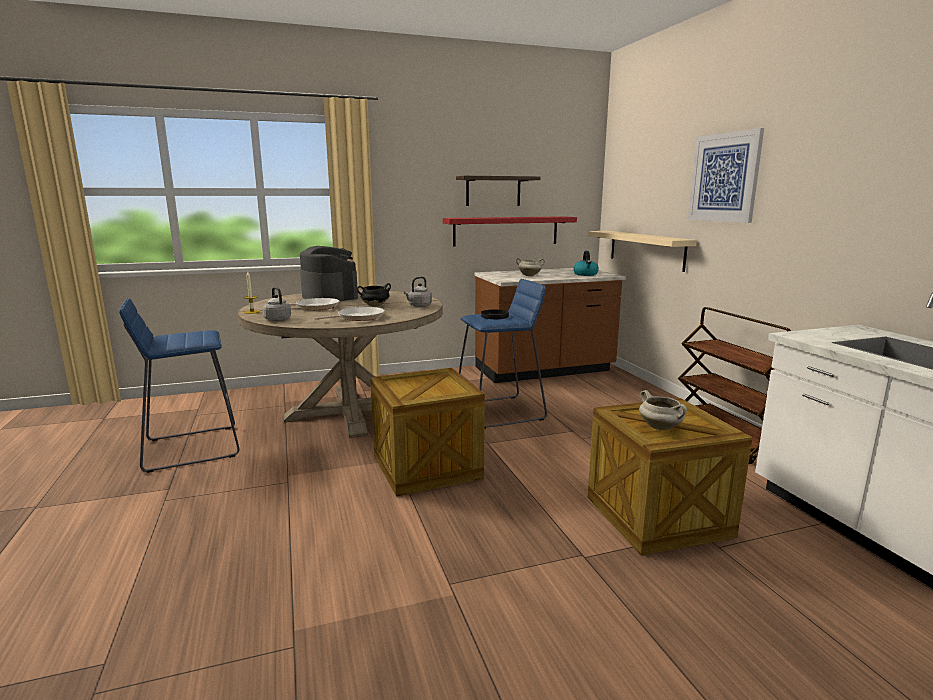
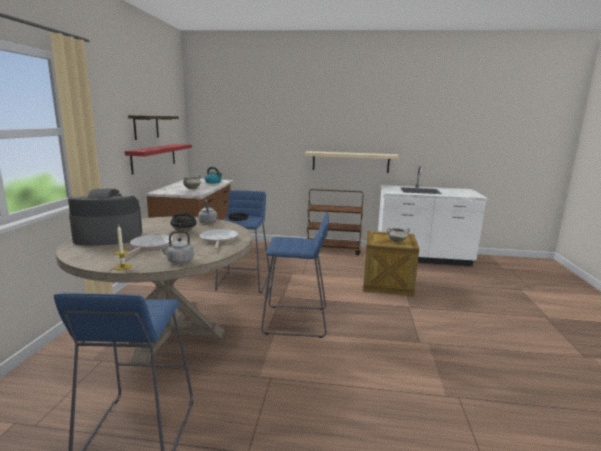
camera: 65 degrees left, 0 degrees up
(426, 467) = (296, 321): crate -> blue stool
(646, 249) = (240, 162): beige shelf -> beige shelf (350, 162)
(724, 177) = (299, 122): picture -> none

